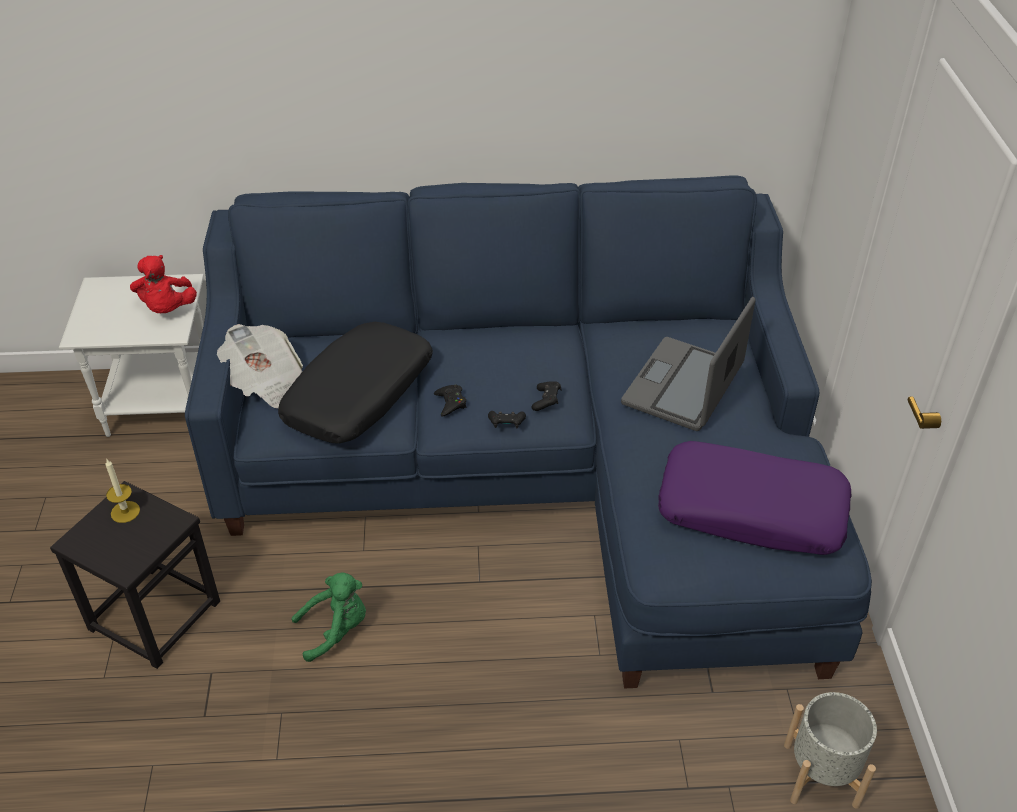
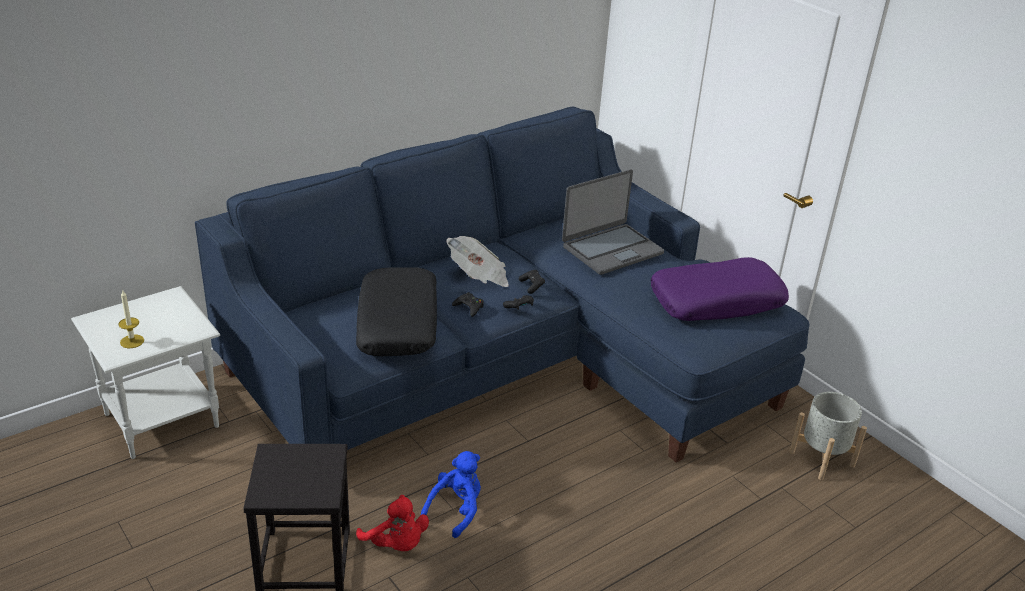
camera: 35 degrees left, 10 degrees down
(125, 512) = (283, 462): candle -> candle (132, 341)
(167, 309) = (178, 317): red plush toy -> red plush toy (396, 544)
(266, 382) = (318, 337): newspaper -> newspaper (478, 276)
(336, 630) = (456, 510): green plush toy -> blue plush toy
(684, 386) = (611, 250): laptop -> laptop turned 120 degrees counterclockwise

